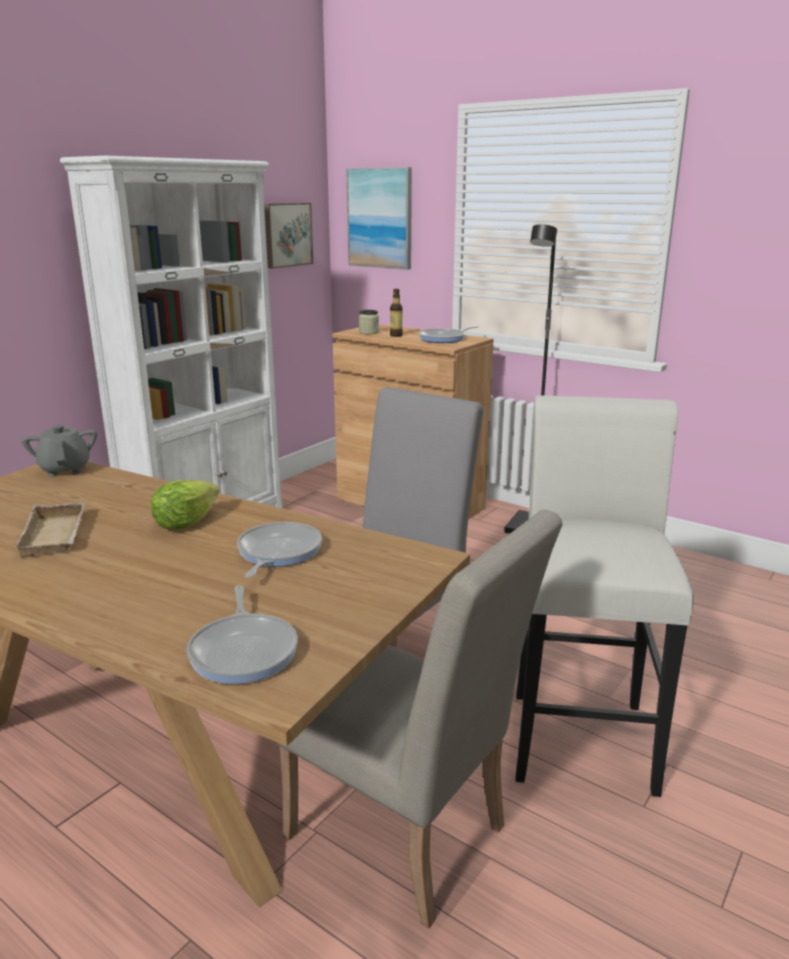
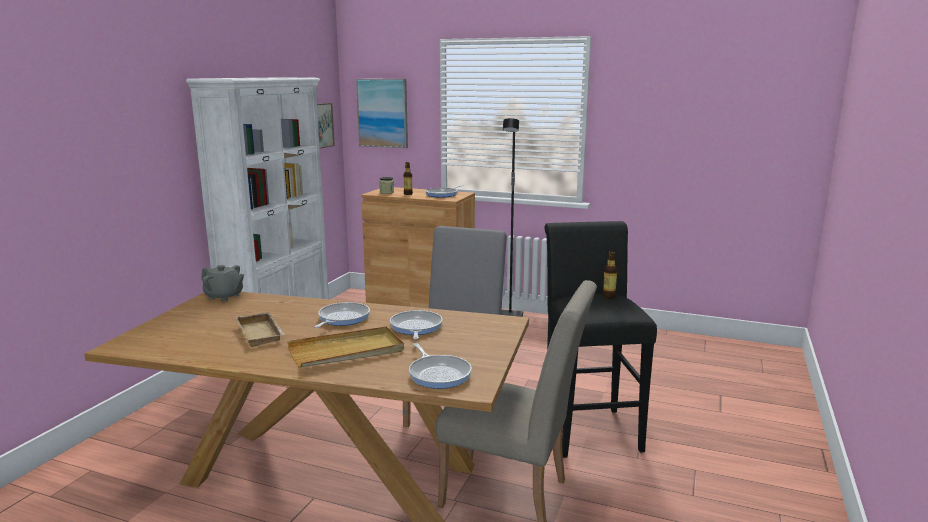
camera: 15 degrees left, 5 degrees down
(65, 469) = (224, 297): grey teapot -> grey teapot turned 150 degrees clockwise
(143, 584) = (347, 351): none -> beige tray
(185, 523) = (342, 318): lettuce -> frying pan
(580, 732) = (588, 428): white stool -> black stool
(627, 529) = (609, 296): none -> bottle

